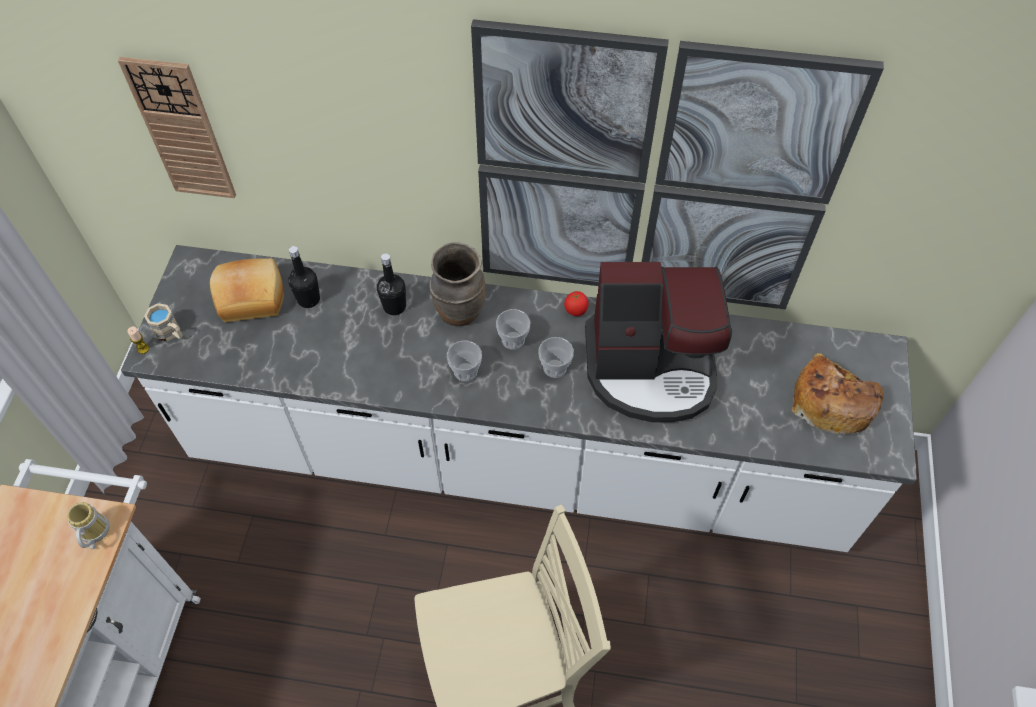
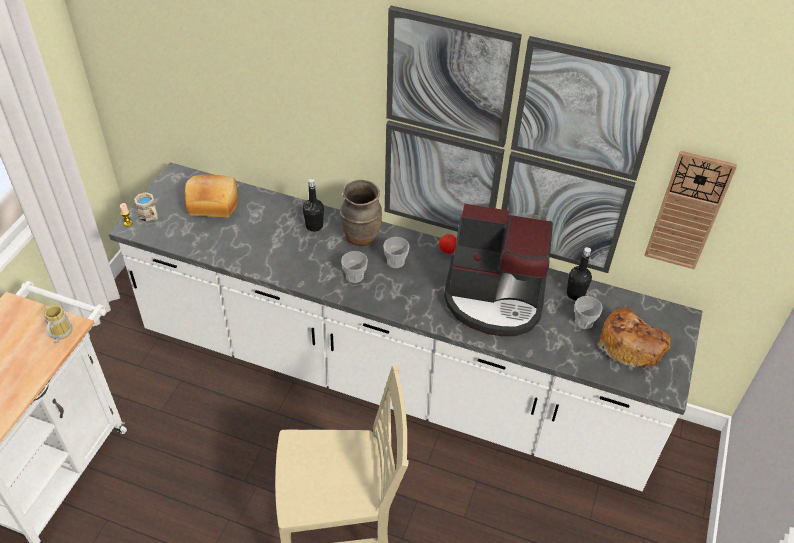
camera: 10 degrees right, 10 degrees down
(182, 130) = (188, 70): wall clock -> wall clock (688, 211)
(308, 299) = (253, 211): black bottle -> black bottle (575, 294)
(555, 368) = (422, 285): cup -> cup (584, 322)

